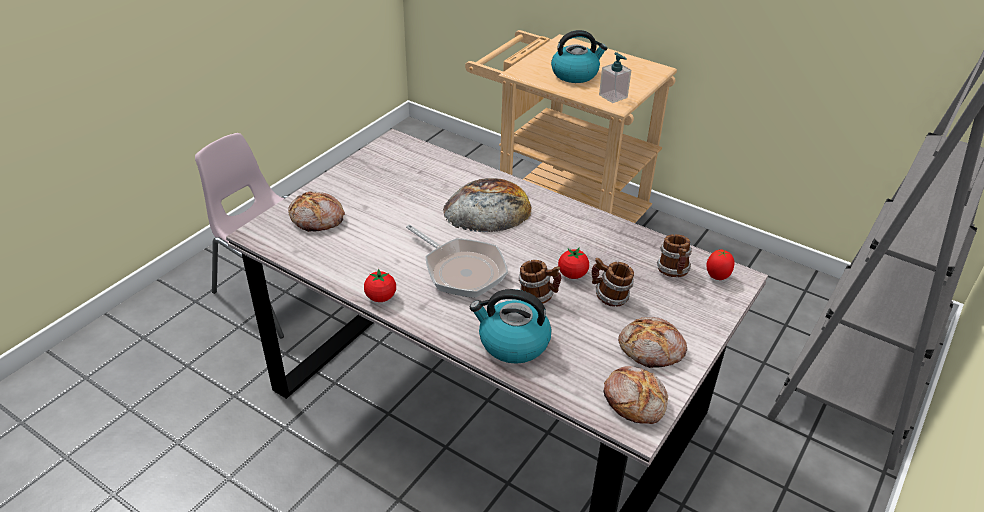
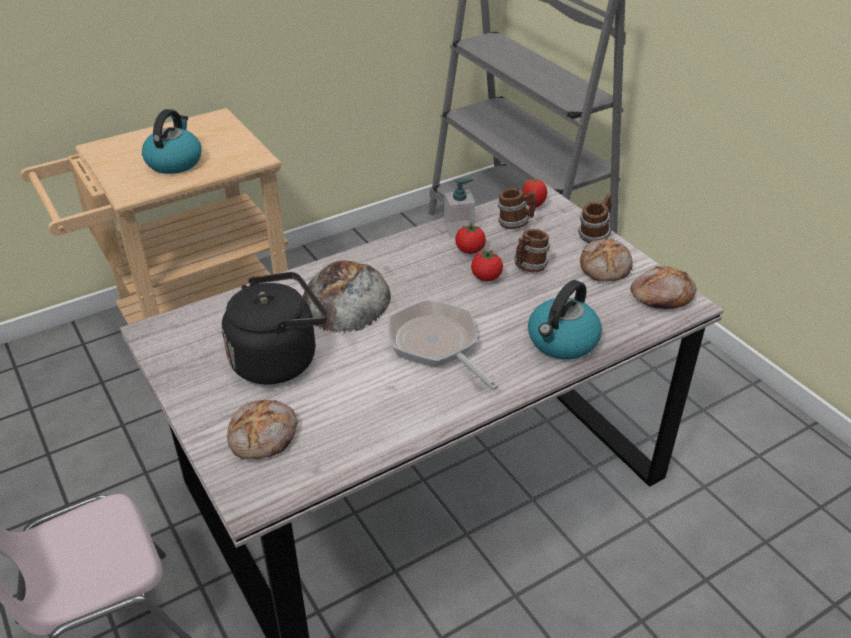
camera: 65 degrees left, 0 degrees up
(381, 297) = (447, 415): tomato -> tomato (470, 250)
(398, 200) = (279, 359): none -> black kettle
(461, 270) = (437, 345): frying pan -> frying pan turned 105 degrees counterclockwise
(538, 297) = (506, 307): mug -> mug (594, 235)
(613, 96) = (242, 155): soap dispenser -> soap dispenser (458, 228)

